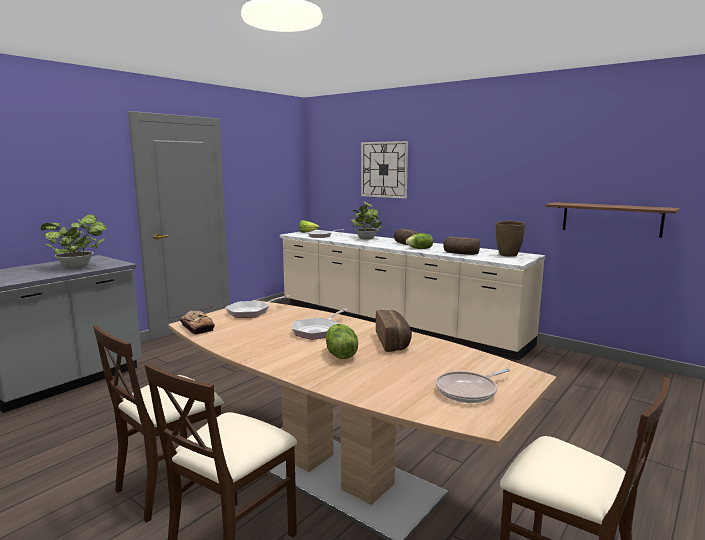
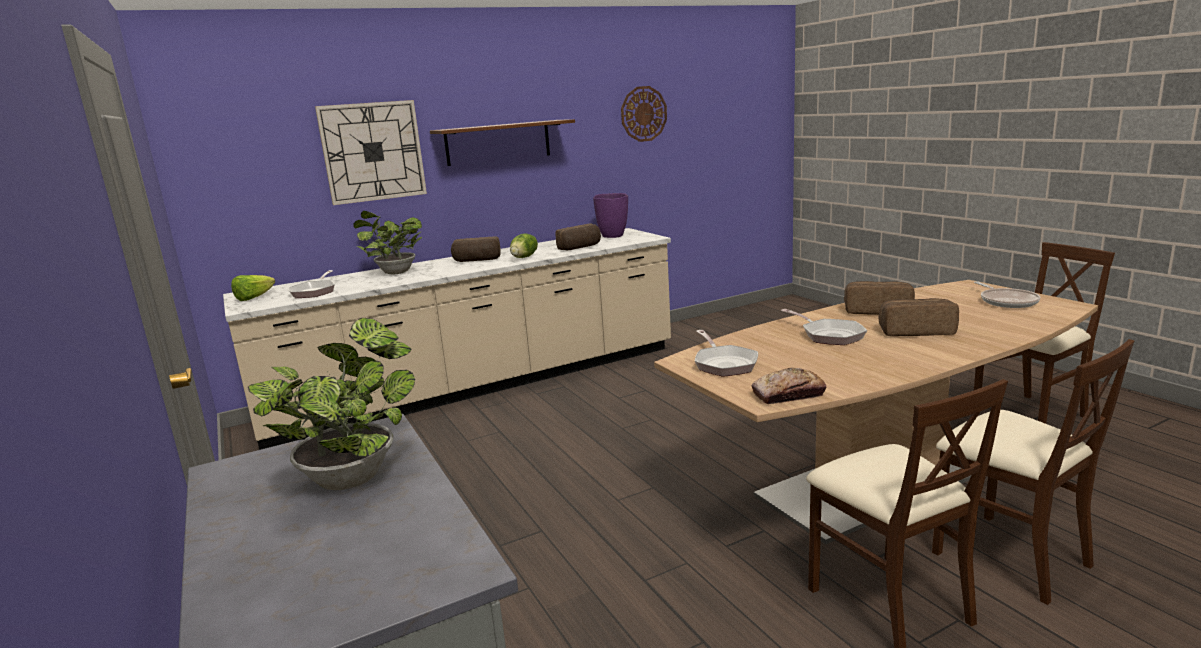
camera: 65 degrees left, 5 degrees up
(340, 355) = (916, 331): lettuce -> bread
(508, 255) = (613, 236): brown vase -> purple vase
(582, 160) = (643, 114): none -> wall clock
(611, 219) = (676, 173): shelf -> shelf (498, 142)

